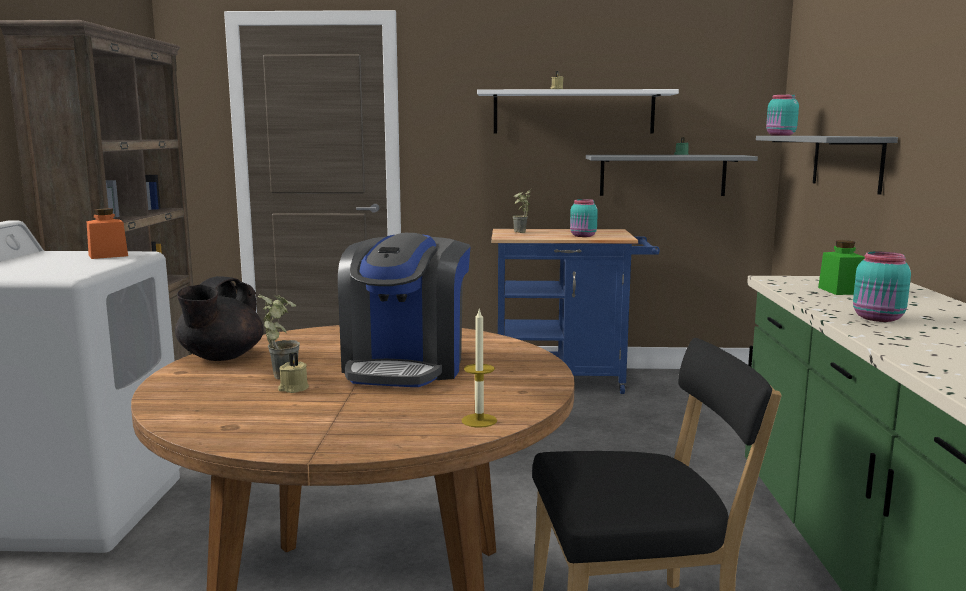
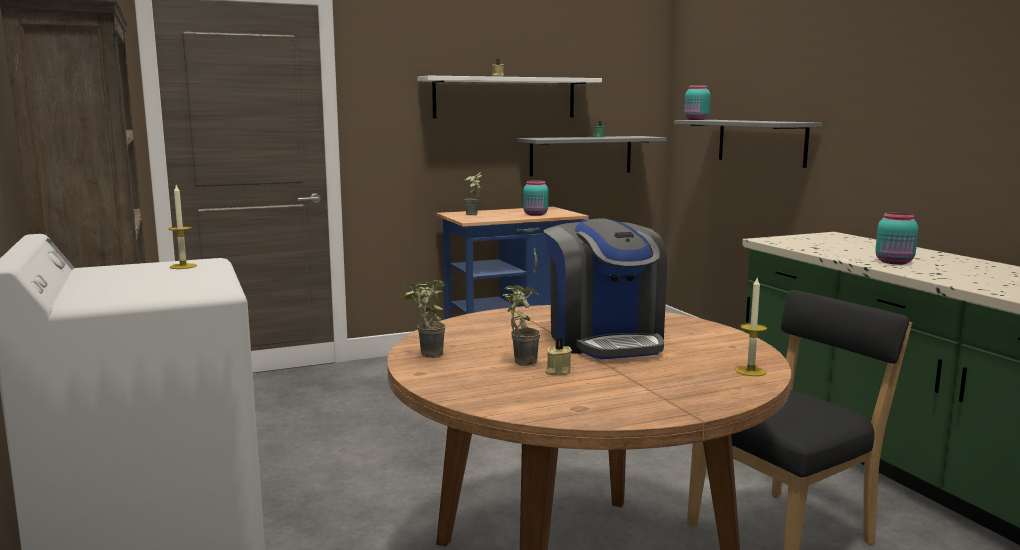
camera: 25 degrees left, 0 degrees up
(108, 255) = (183, 266): orange jar -> candle
(220, 357) = (425, 356): black teapot -> potted plant
(840, 291) = (828, 245): green jar -> none

